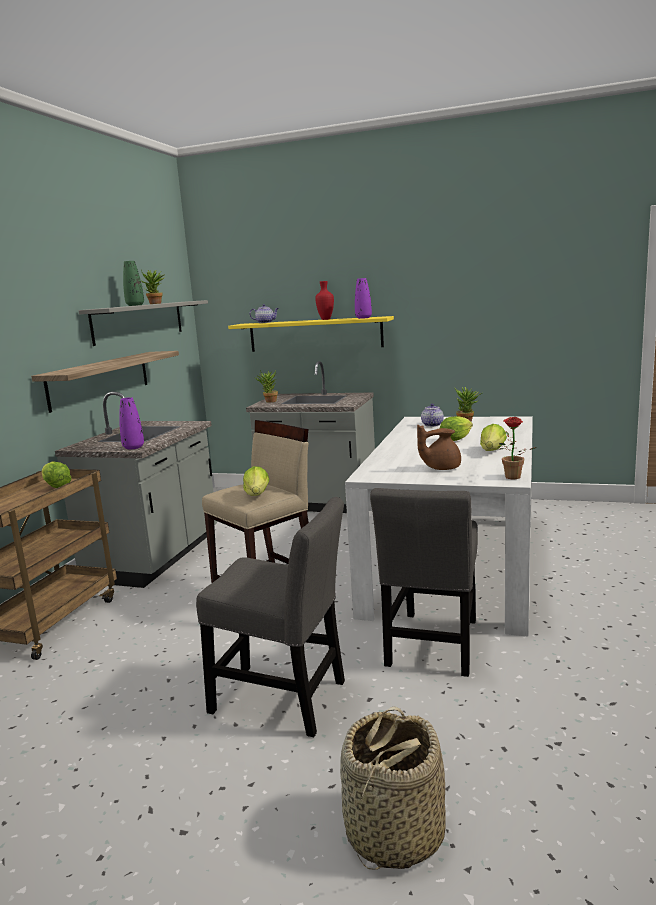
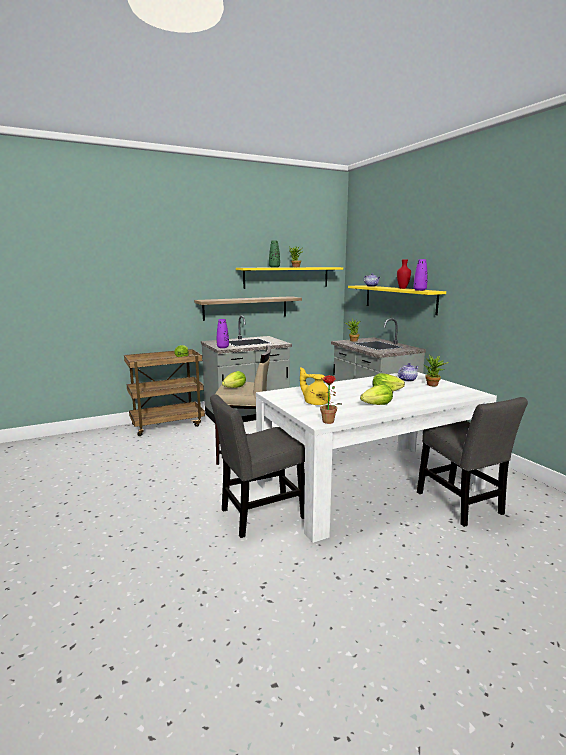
camera: 45 degrees right, 0 degrees up
(139, 321) = (286, 277): grey shelf -> yellow shelf
(284, 699) = (164, 497): grey chair -> grey chair (461, 505)
(393, 832) = (88, 565): basket -> none
(441, 468) = (315, 403): brown teapot -> yellow teapot

